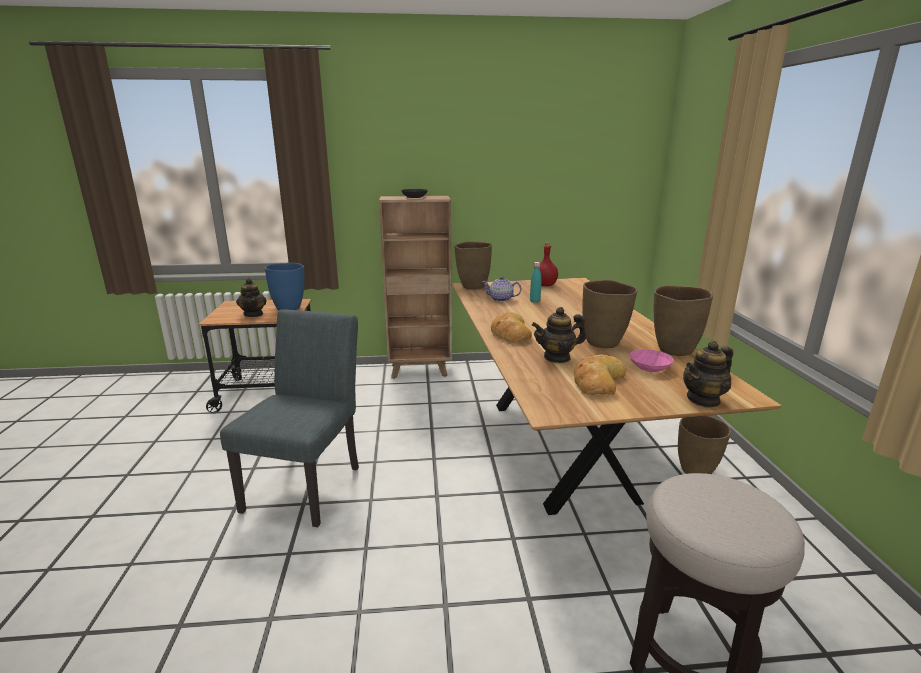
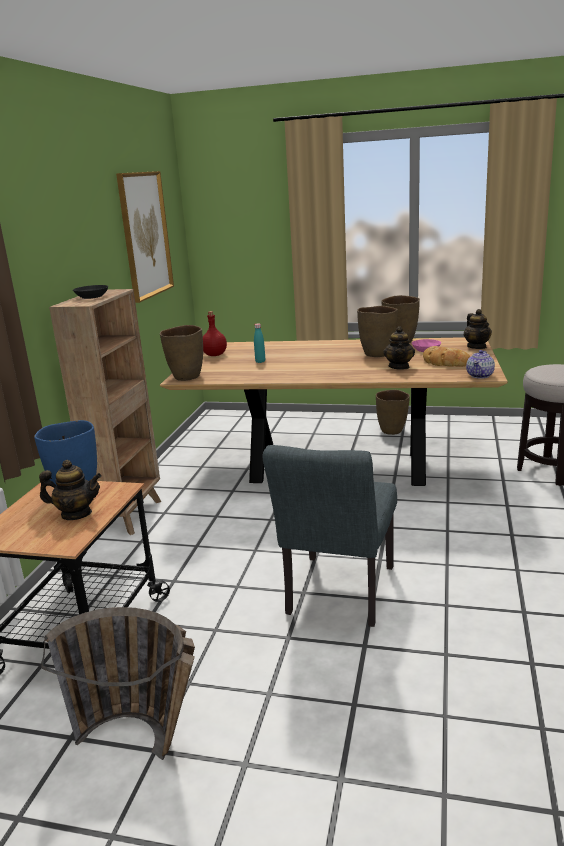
camera: 70 degrees left, 0 degrees up
(162, 437) = (145, 743): none -> basket
(308, 483) = (337, 596): grey chair -> grey chair turned 105 degrees counterclockwise
(501, 299) = (242, 370): teapot -> teapot (480, 375)
(510, 333) = (338, 374): bread -> none
(564, 163) = (145, 235): none -> picture

